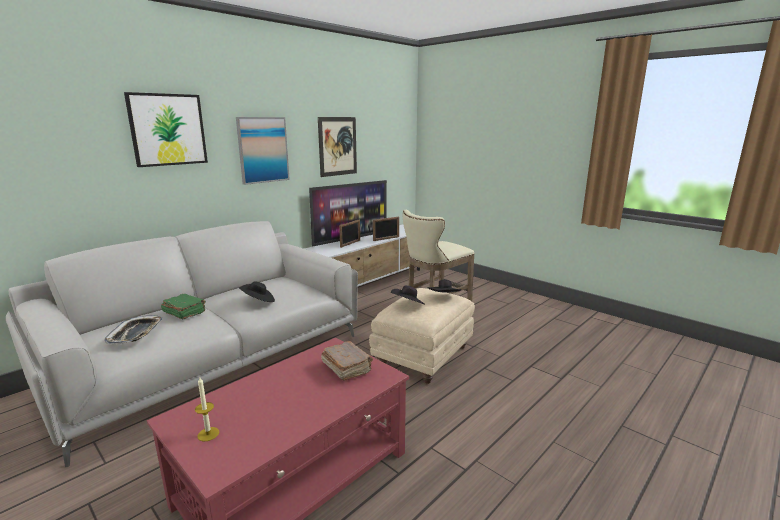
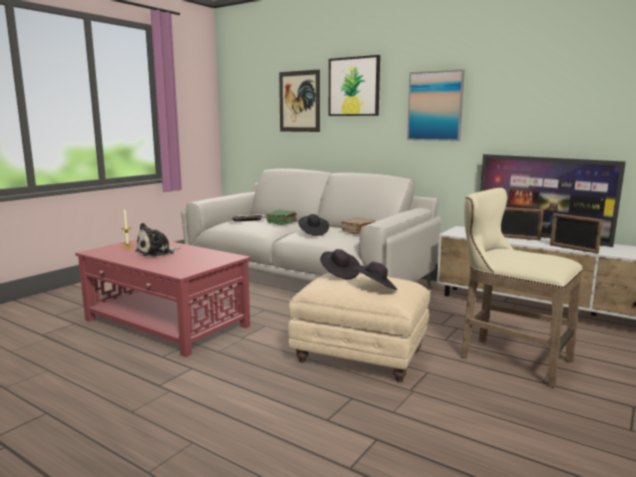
camera: 80 degrees right, 5 degrees down
(275, 400) = (157, 252): none -> plush toy
(337, 146) = (545, 105): picture -> picture (299, 101)
(346, 368) = (196, 262): brown book -> brown book (359, 232)

